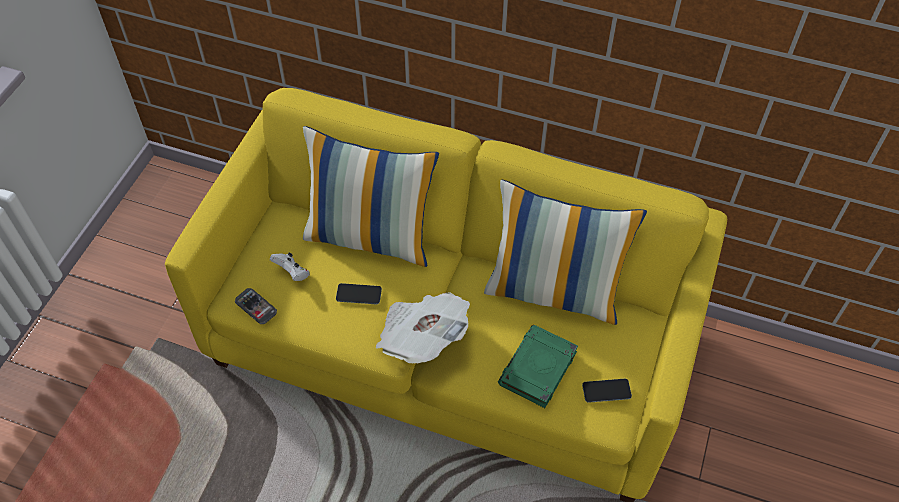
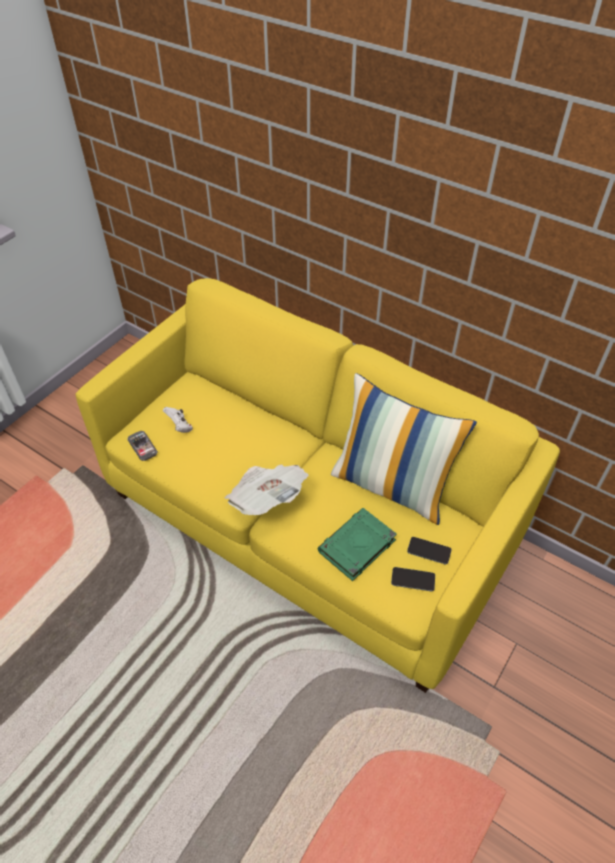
camera: 15 degrees right, 5 degrees down
(358, 294) = (226, 453): phone -> phone (429, 550)
(371, 236) = (253, 411): pillow -> none

